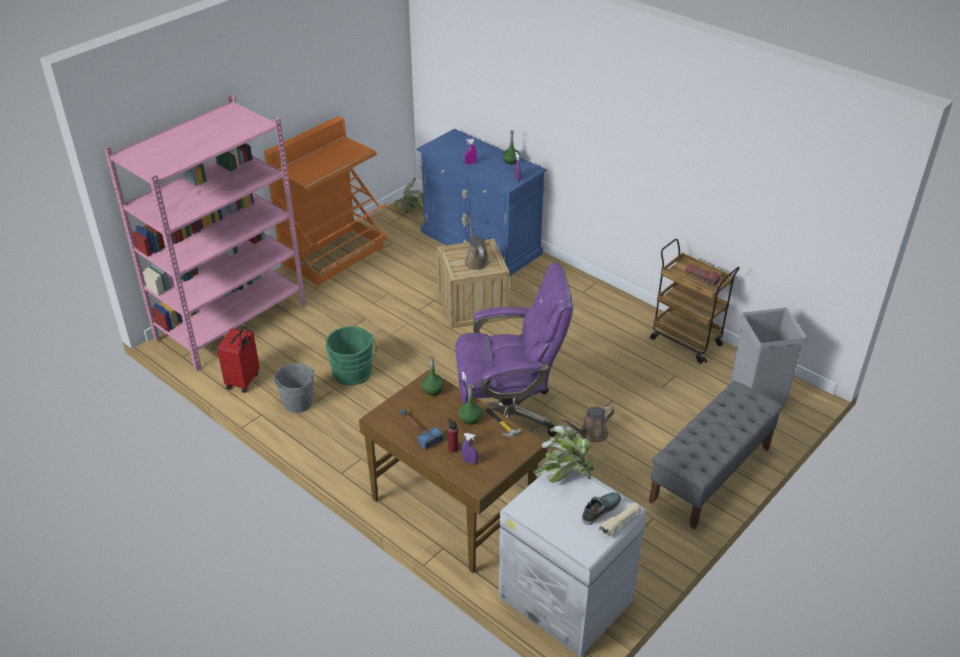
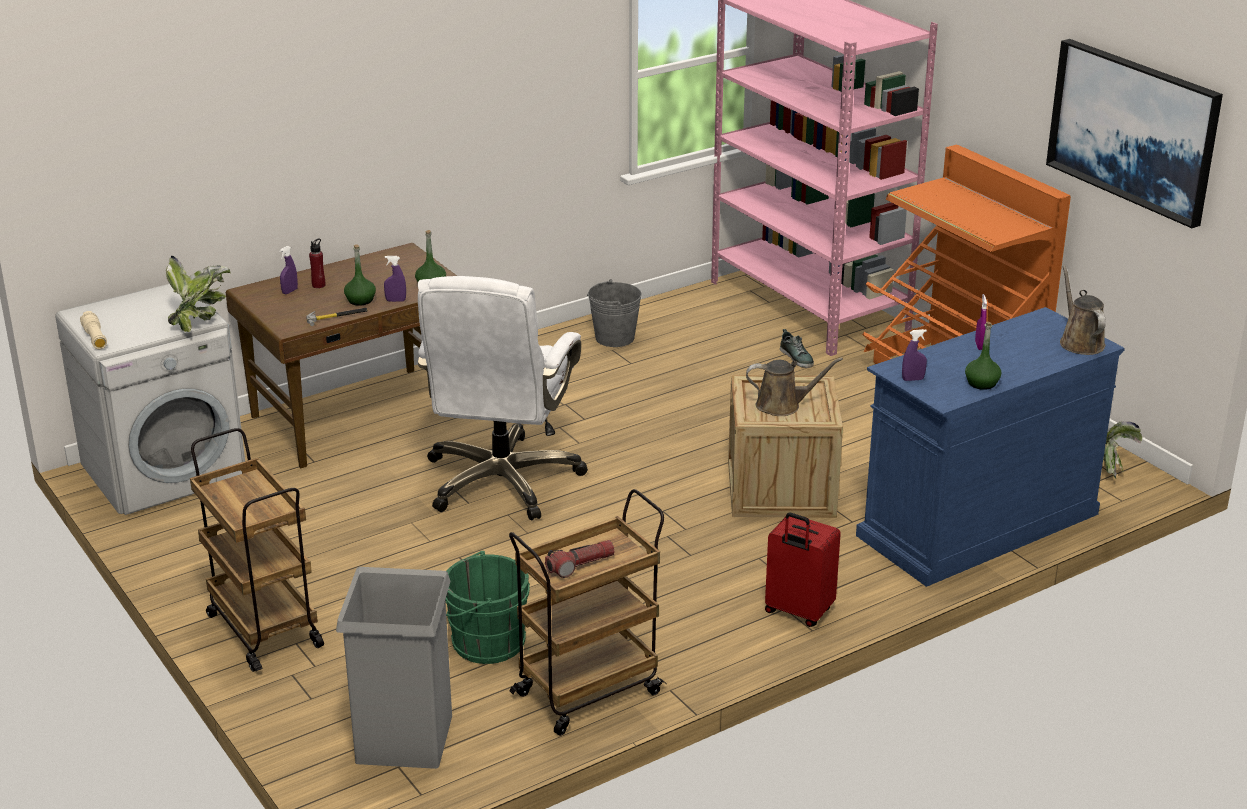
camera: 105 degrees right, 10 degrees down
(244, 381) = (676, 308): red suitcase -> red suitcase (798, 612)
(353, 374) = (654, 377): green bucket -> green bucket (483, 643)
(359, 56) = (1133, 130): none -> picture
(418, 429) = (367, 270): hammer -> none
(507, 415) = (501, 480): purple office chair -> white office chair
(591, 434) = (419, 542): brown watering can -> brown watering can (1079, 342)
(600, 510) = (125, 331): shoe -> shoe (797, 357)
(710, 475) = (264, 630): grey bench -> brown cart

